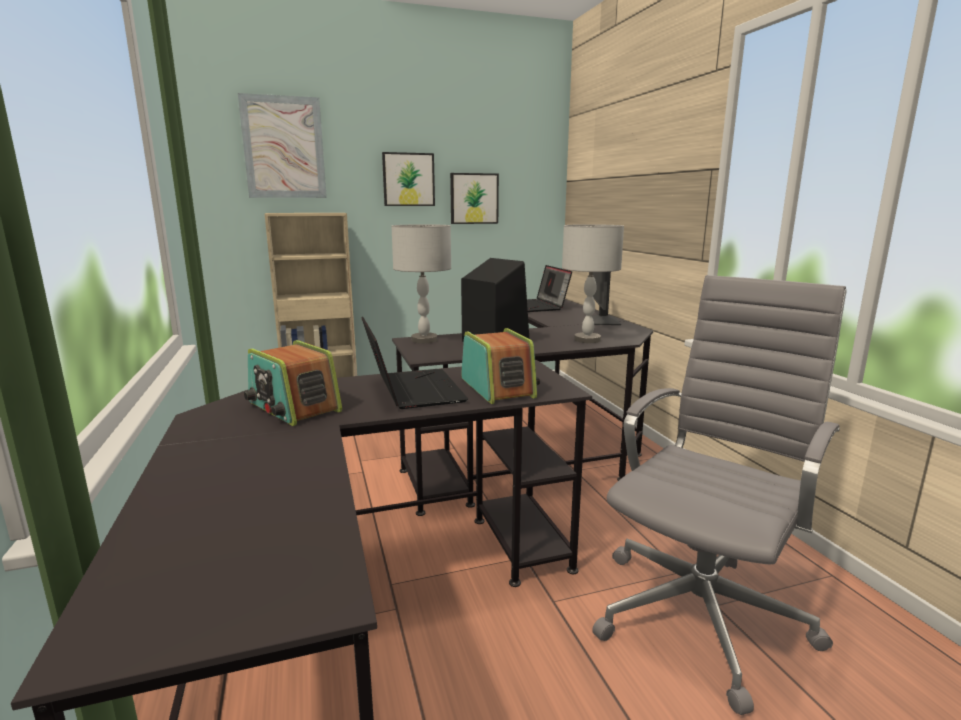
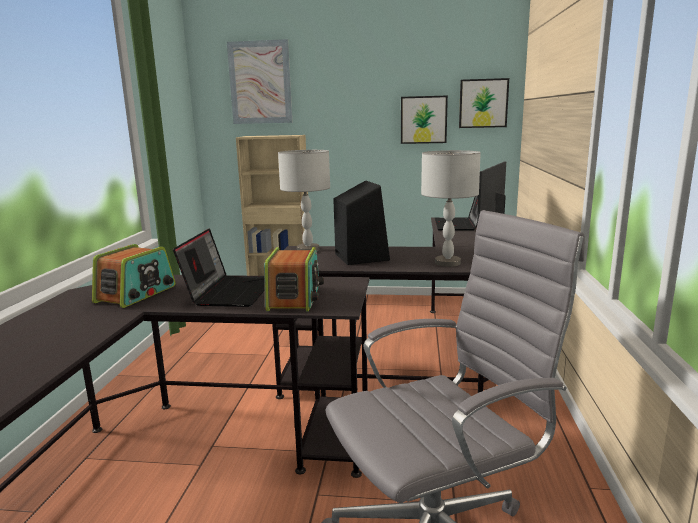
camera: 25 degrees right, 0 degrees up
(293, 407) = (136, 294): radio -> radio turned 135 degrees counterclockwise
(408, 179) = (362, 104): picture -> picture (483, 103)

